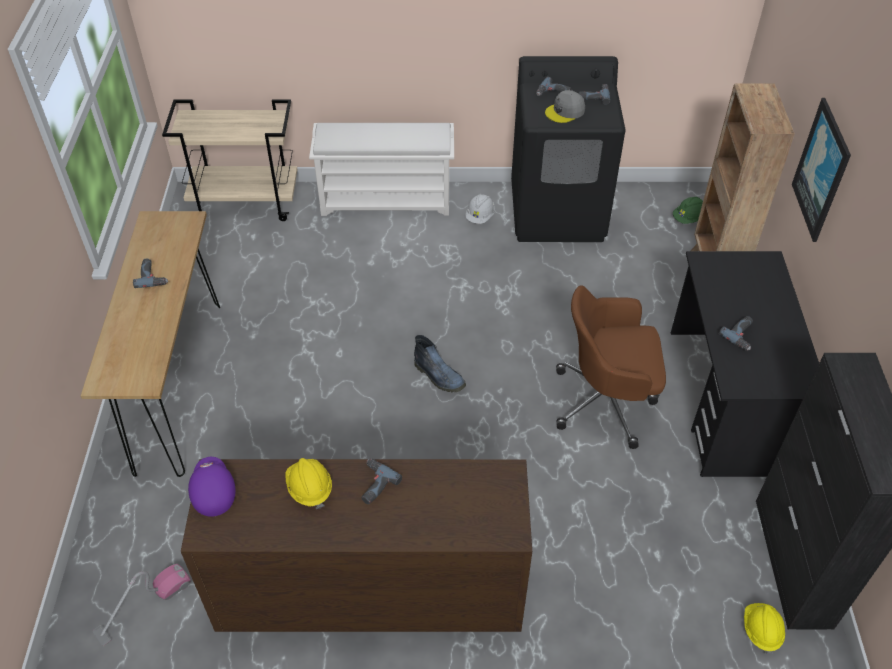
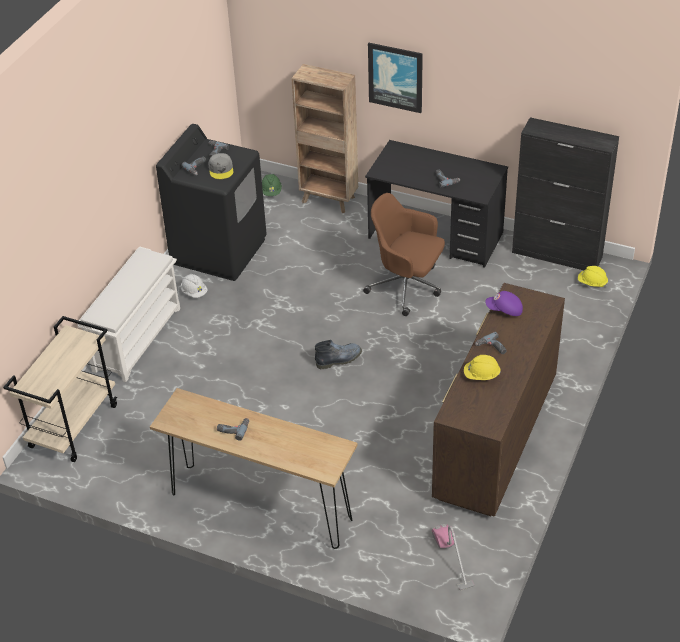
camera: 65 degrees left, 5 degrees down
(212, 492) = (463, 419): purple cap -> purple cap (504, 310)
(606, 401) = (407, 287): brown office chair -> brown office chair turned 90 degrees clockwise

